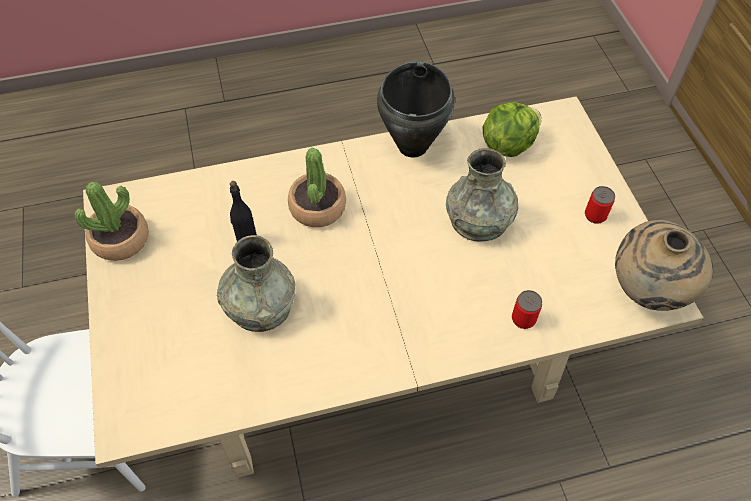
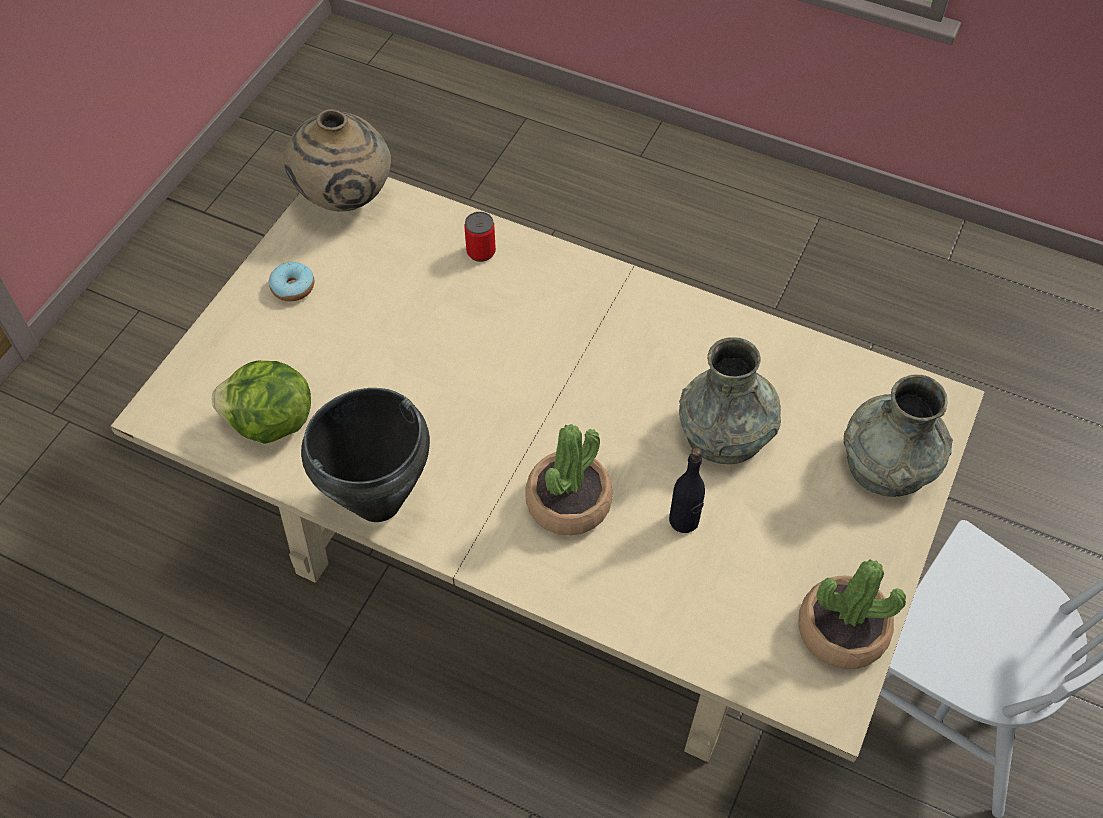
camera: 140 degrees left, 0 degrees up
(479, 220) = (411, 362): grey vase -> grey vase (888, 462)
(595, 215) = (293, 287): can -> donut

